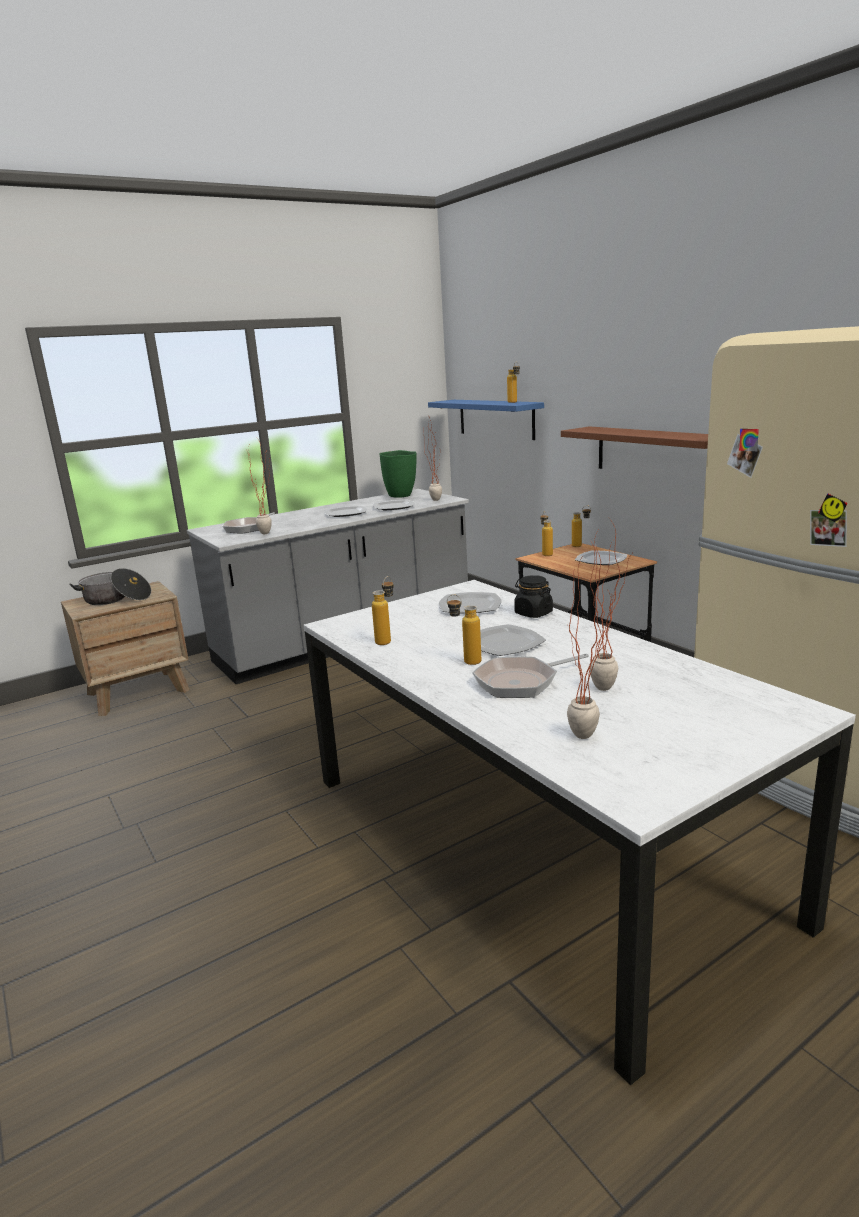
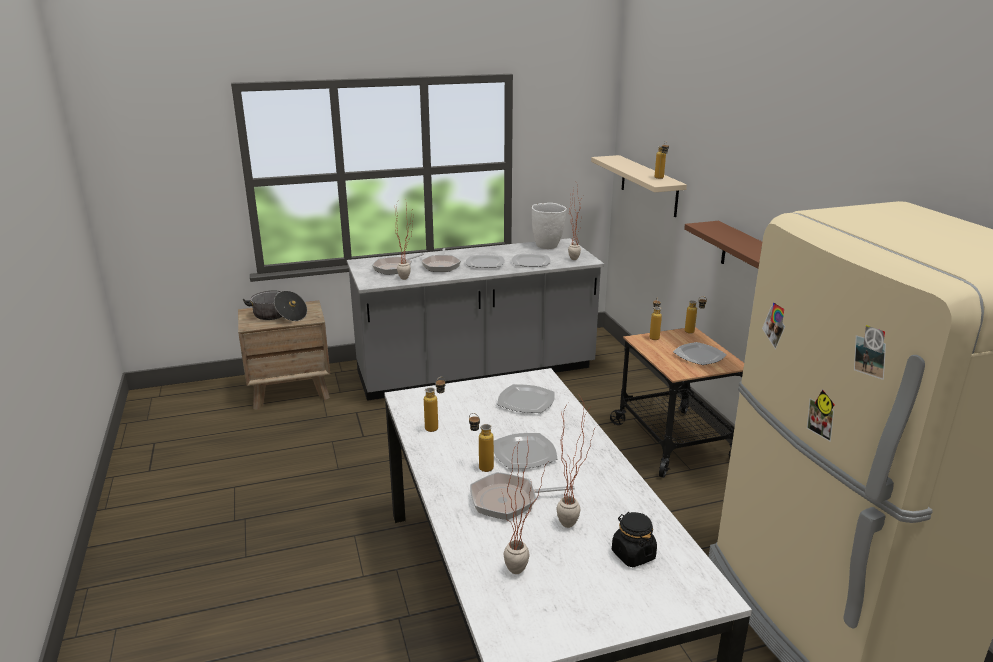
camera: 15 degrees right, 5 degrees up
(299, 520) = (441, 265): none -> frying pan
(401, 495) = (547, 246): green vase -> white vase
(496, 418) = (649, 185): blue shelf -> beige shelf
(533, 613) = (571, 423): black jar -> black jar (633, 554)

